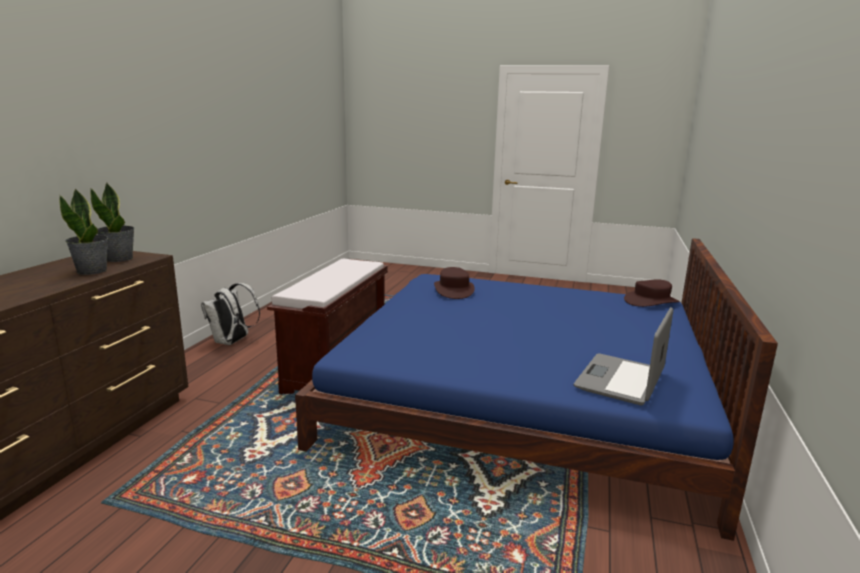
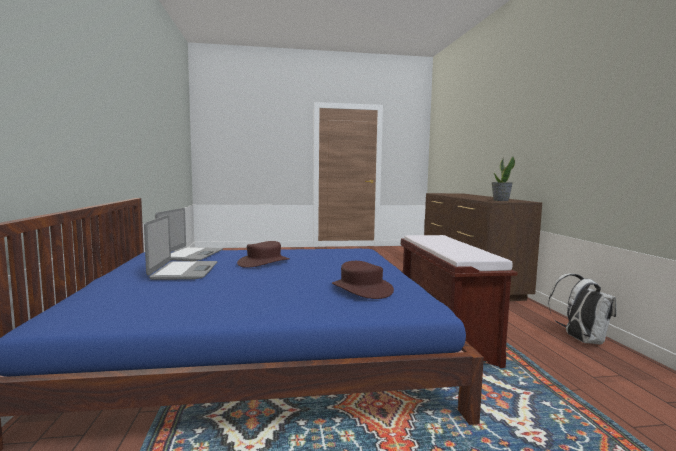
camera: 155 degrees right, 10 degrees down
(92, 271) = (481, 199): potted plant -> none
(608, 340) = (184, 271): none -> laptop
(651, 301) = (72, 318): brown hat -> brown hat (264, 262)

